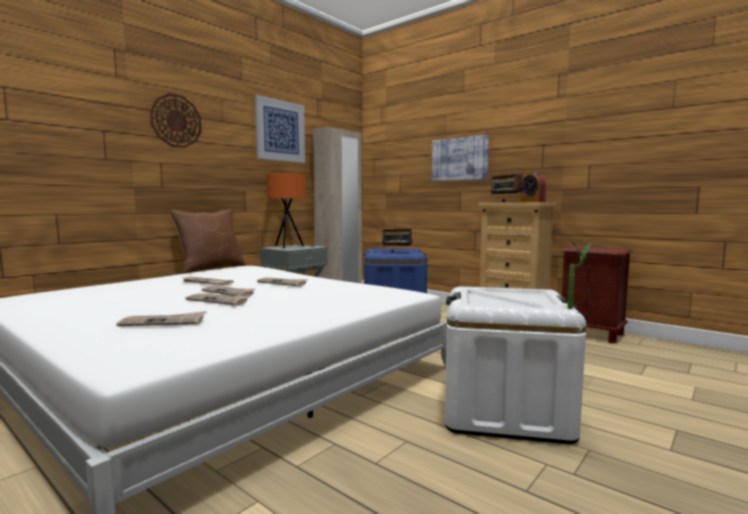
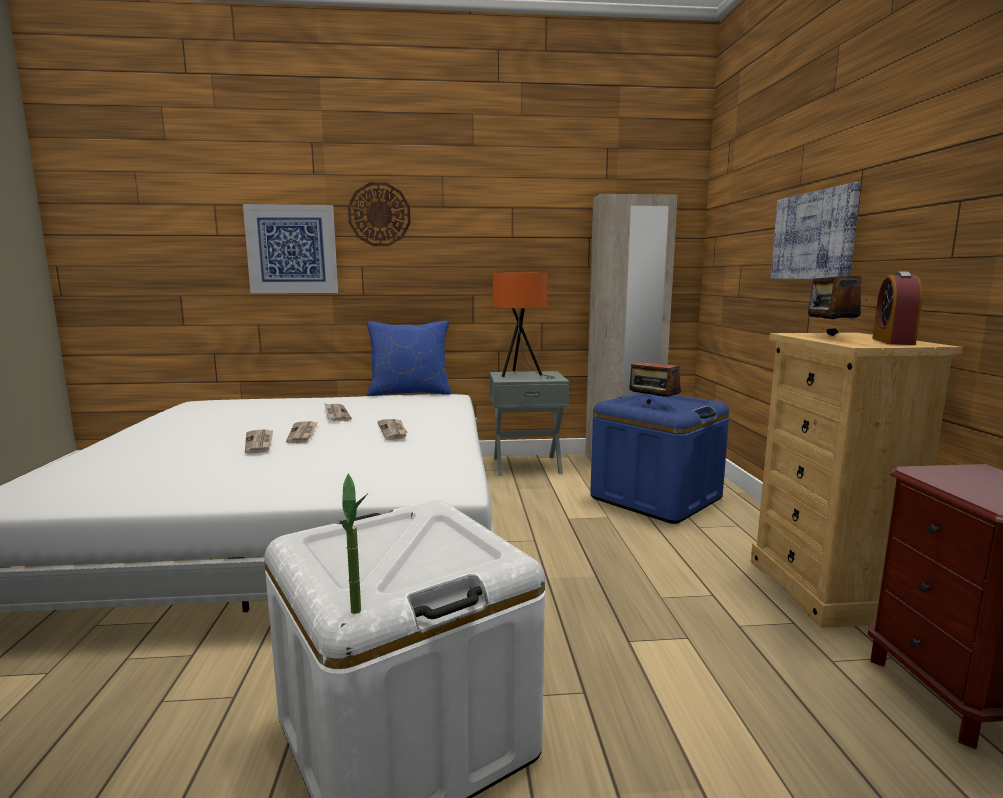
camera: 45 degrees right, 5 degrees up
(164, 322) = (156, 458): newspaper -> none
(211, 268) = (409, 393): brown pillow -> blue pillow
(280, 131) = (533, 208): picture -> picture (292, 249)

